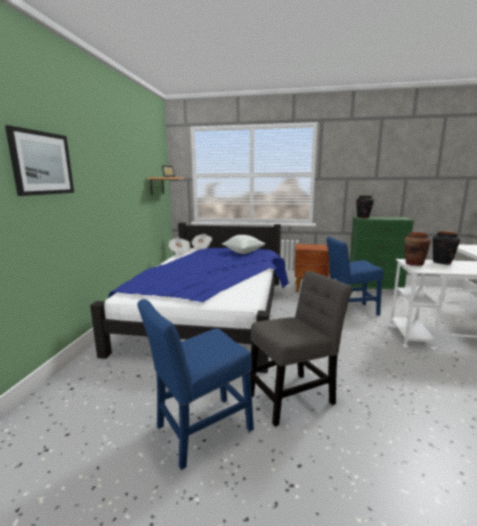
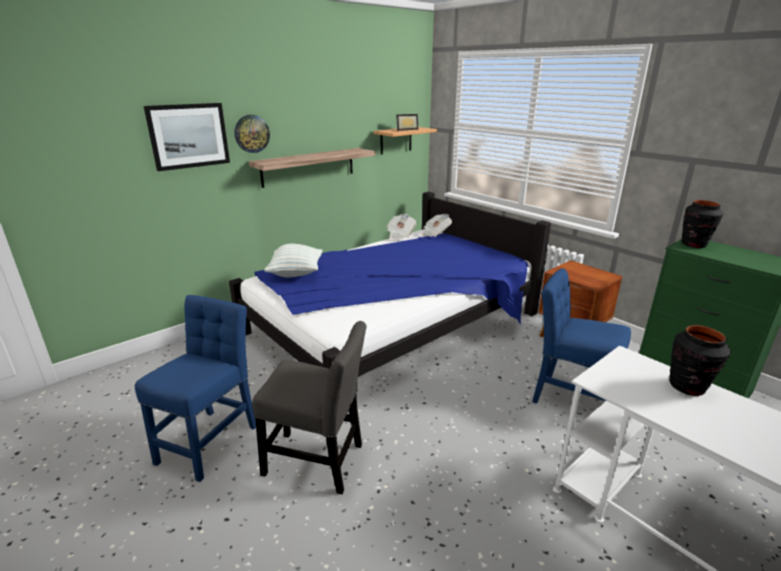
camera: 40 degrees right, 10 degrees up
(84, 168) = (251, 133): none -> wall clock
(118, 201) = (308, 167): none -> shelf
(200, 431) = (211, 440): blue chair -> blue chair turned 105 degrees clockwise
(243, 252) = (471, 255): pillow -> pillow (296, 273)
(414, 264) = (620, 367): brown vase -> none

